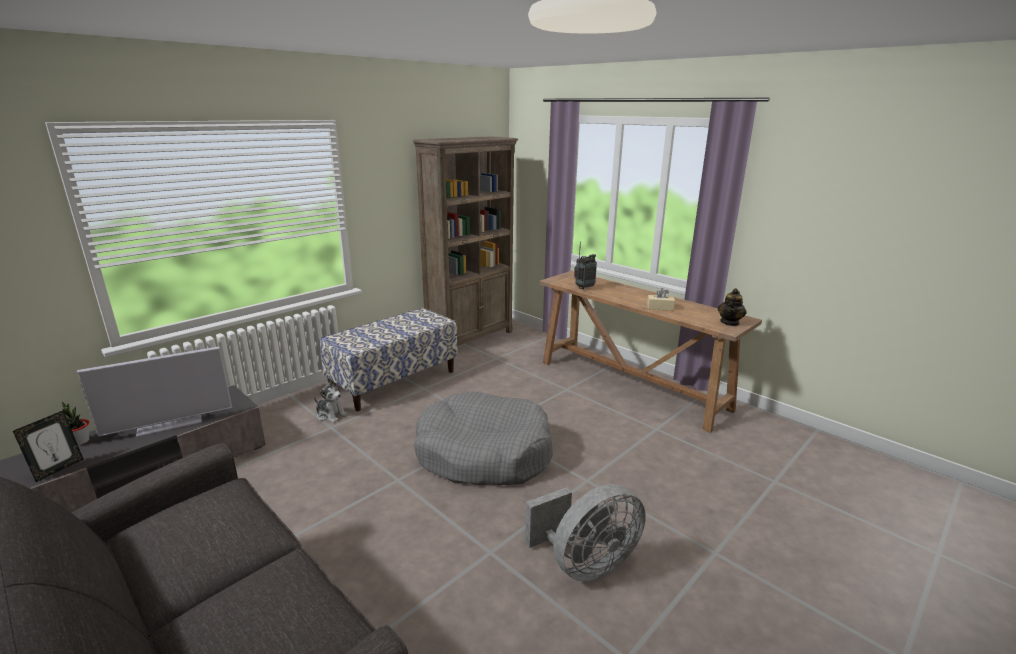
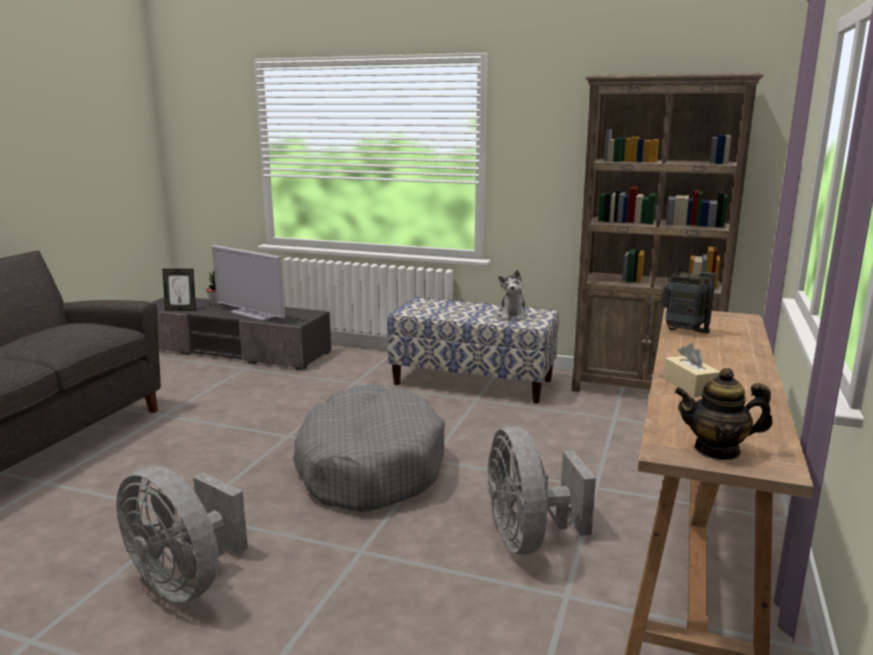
camera: 65 degrees right, 5 degrees down
(331, 415) = (375, 376): plush toy -> plush toy (512, 316)
(604, 423) = (528, 539): none -> grey fan

